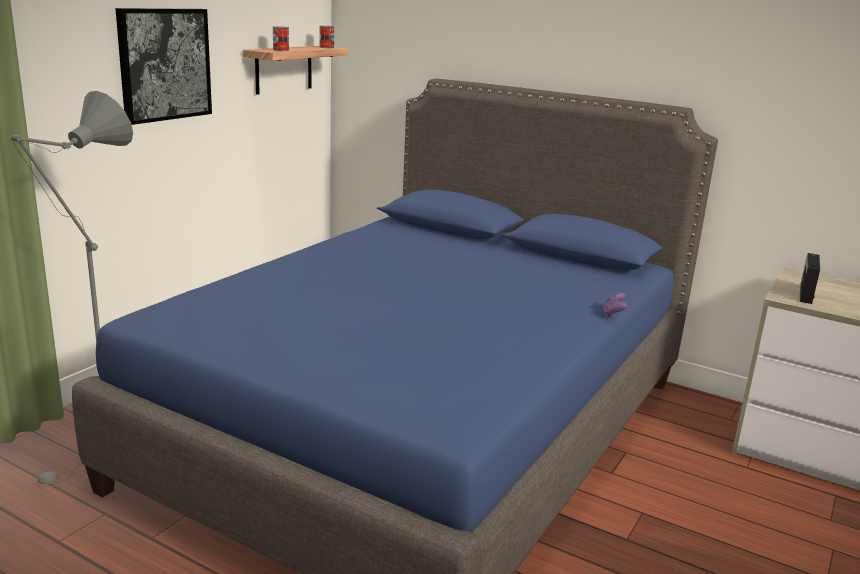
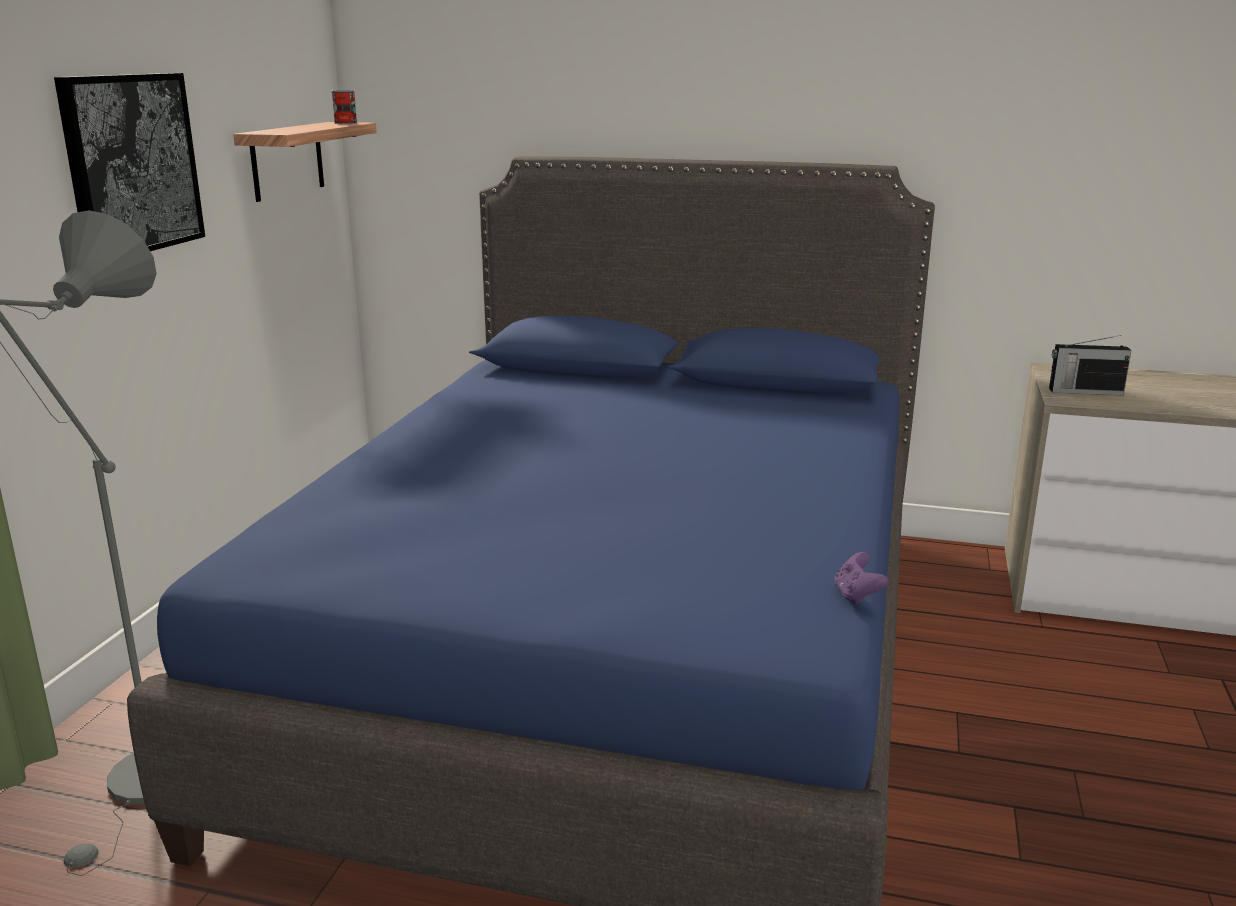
camera: 15 degrees left, 0 degrees up
(281, 50) = (291, 130): can -> none
(613, 314) = (880, 453): purple game controller -> purple game controller (857, 596)
(806, 294) = (1084, 391): radio -> radio turned 90 degrees counterclockwise

